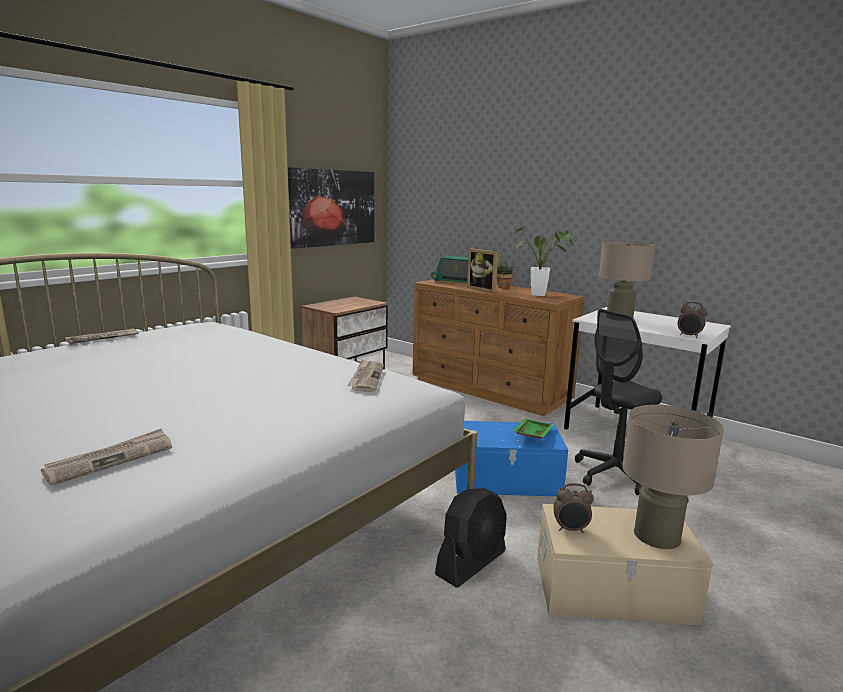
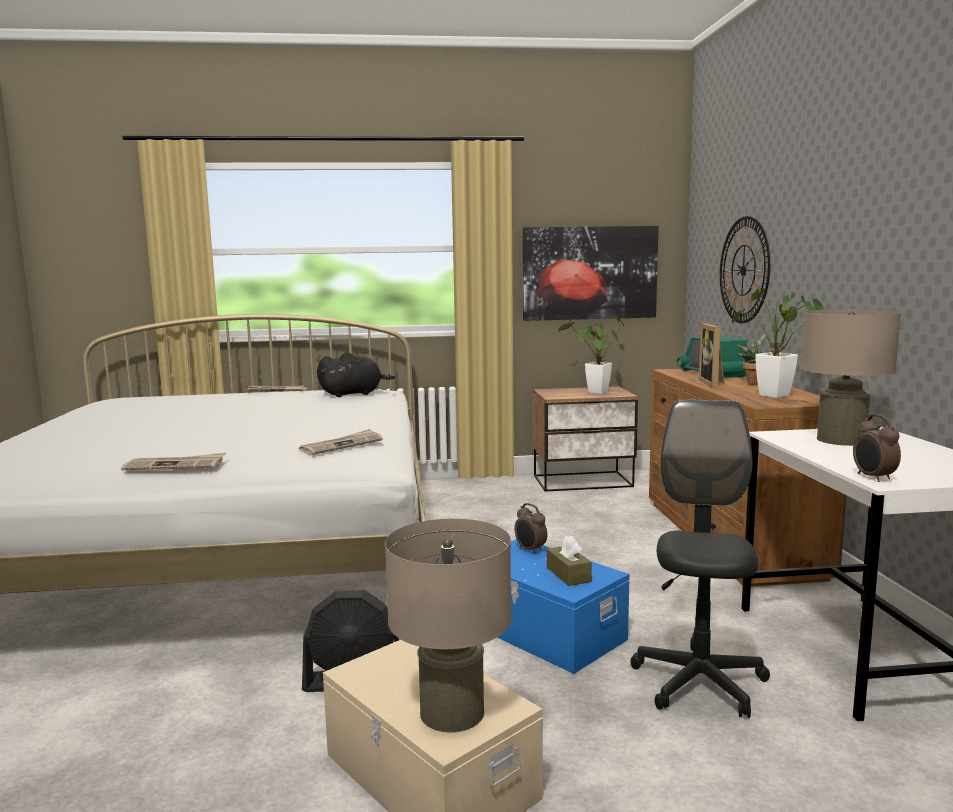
camera: 45 degrees right, 5 degrees down
(111, 459) = (66, 455): newspaper -> newspaper (176, 465)
(206, 330) = (353, 394): none -> black plush toy
(355, 303) = (595, 393): none -> potted plant
(462, 210) = (743, 270): none -> wall clock
(531, 434) = (568, 575): green tray -> brown tissue box
(571, 529) = (382, 664): alarm clock -> alarm clock (530, 550)
(614, 474) = (699, 682): black office chair -> black office chair turned 90 degrees clockwise

